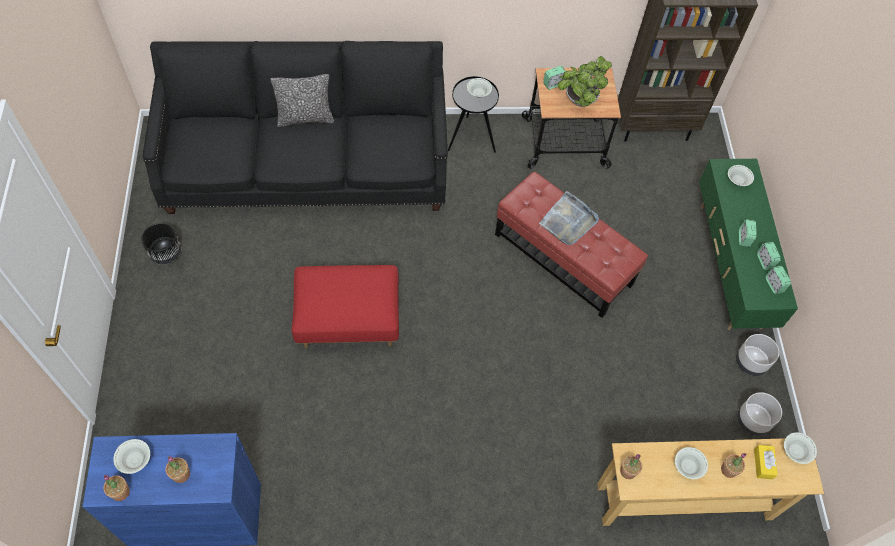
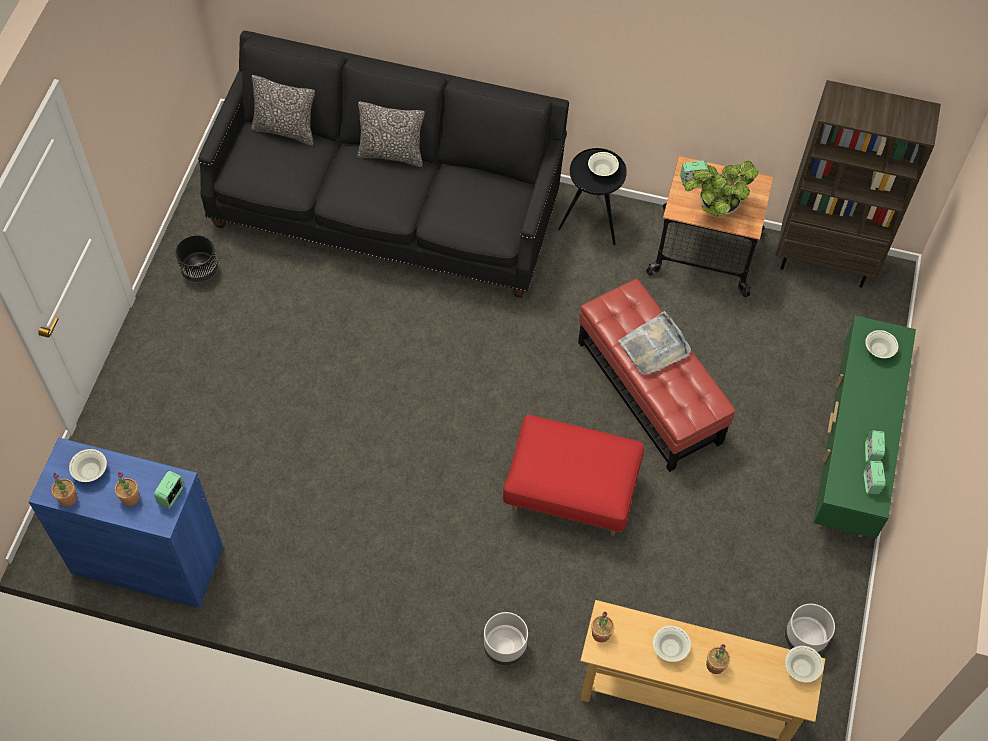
camera: 20 degrees right, 0 degrees up
(209, 119) = (285, 130): none -> pillow
(349, 321) = (375, 398): red ottoman -> red ottoman (571, 492)
(744, 238) = (857, 420): alarm clock -> alarm clock (171, 495)
(751, 362) = (830, 572): grey planter -> grey planter (504, 647)
(763, 464) = (758, 670): yellow tissue box -> none

